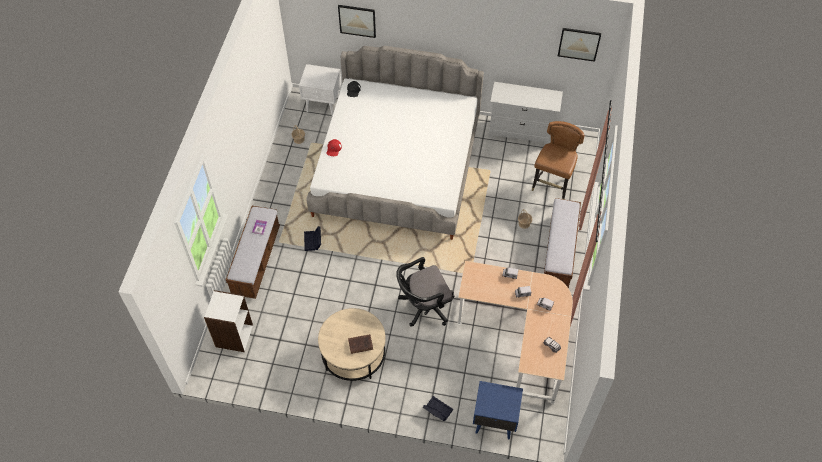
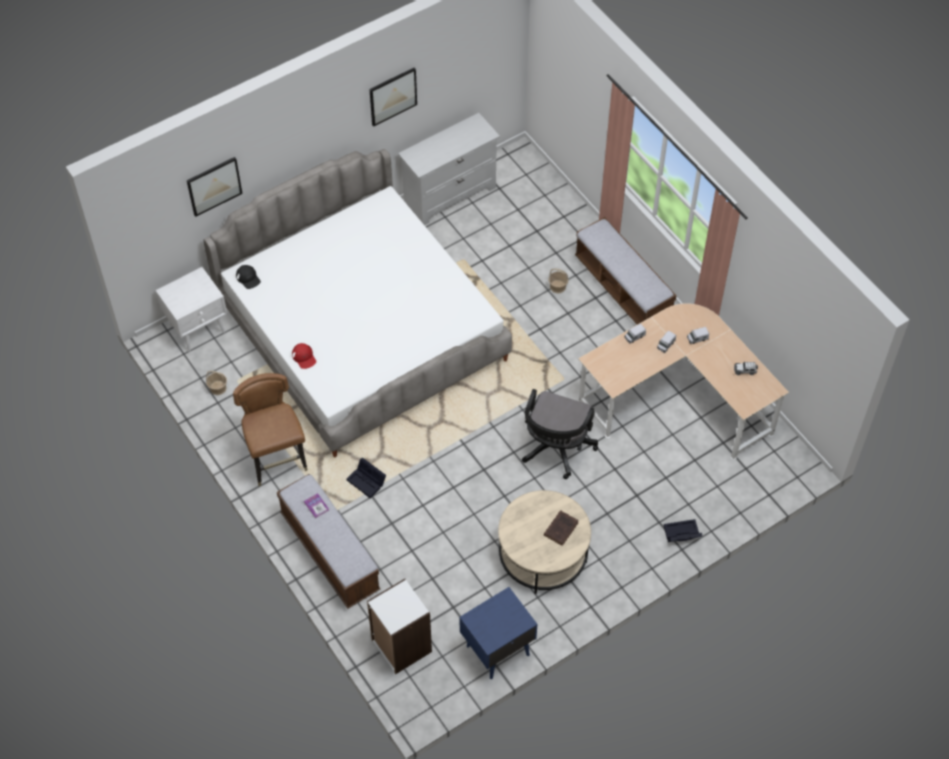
camera: 45 degrees left, 0 degrees up
(494, 420) = (741, 497): blue nightstand -> blue nightstand (496, 650)
(552, 185) = (541, 226): brown chair -> brown chair (277, 461)
(579, 44) = (483, 43): picture -> picture (393, 96)

